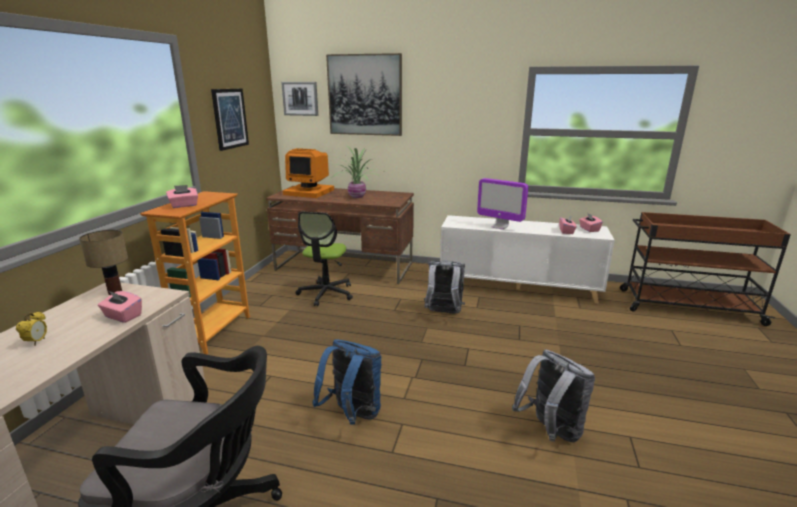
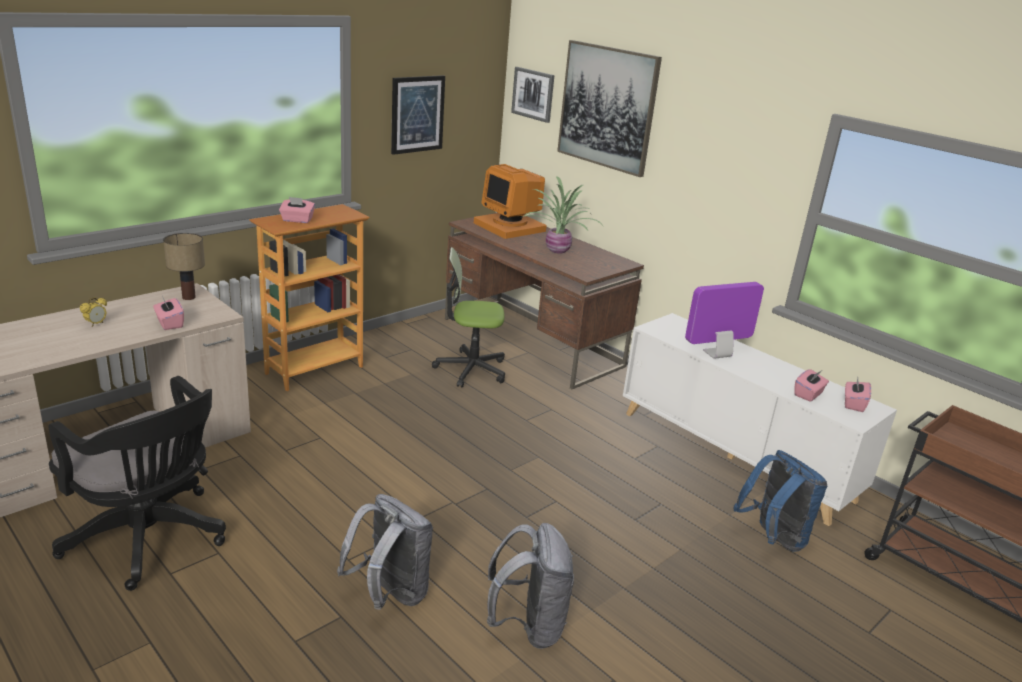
camera: 30 degrees right, 5 degrees up
(326, 293) = (471, 369): office chair -> office chair turned 45 degrees clockwise
(352, 415) = (352, 509): blue backpack -> blue backpack (772, 538)
(443, 313) = (580, 448): grey backpack -> grey backpack (389, 594)
(500, 227) = (717, 354): monitor -> monitor turned 90 degrees clockwise

